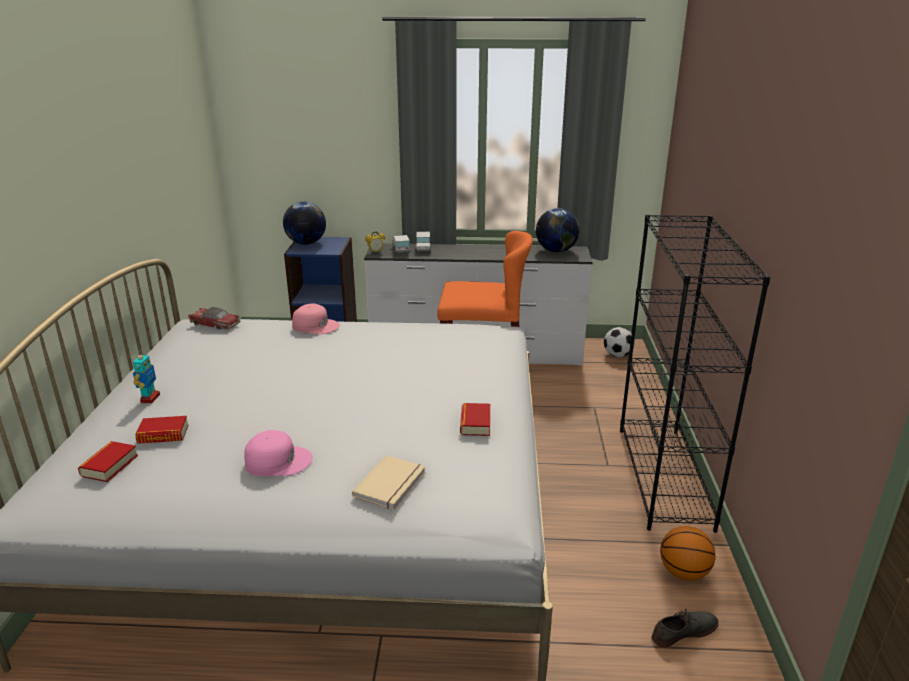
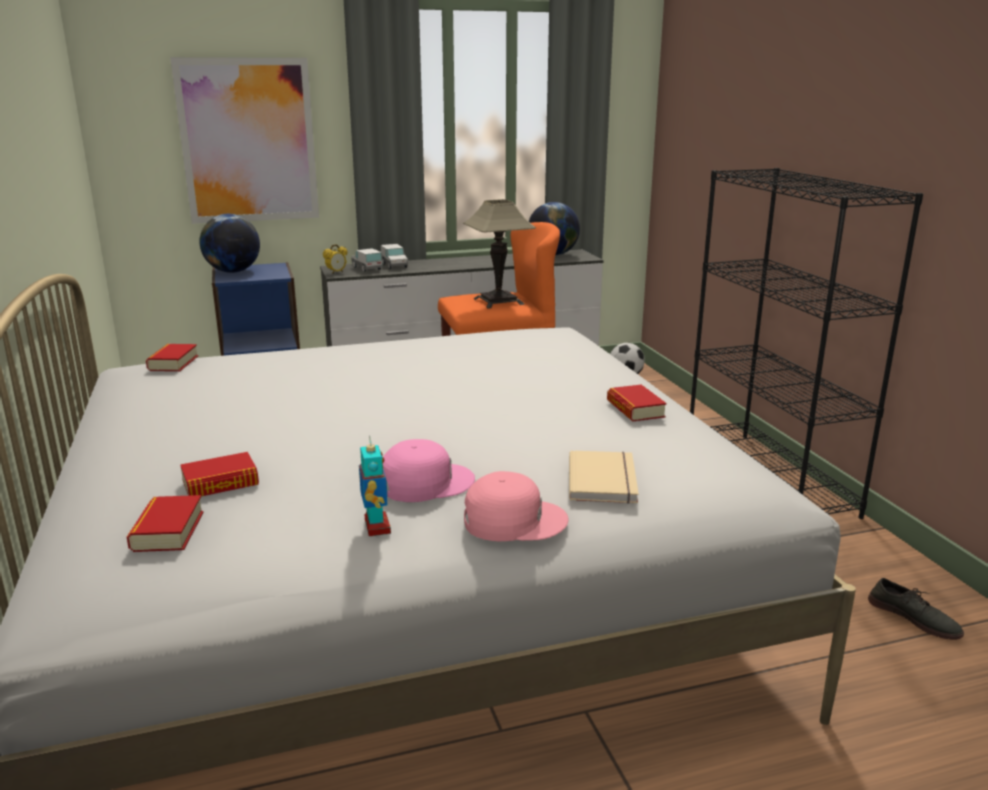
camera: 20 degrees left, 5 degrees down
(150, 398) = (154, 449): toy robot -> toy robot (376, 527)
(215, 324) = (173, 363): toy car -> book
(315, 325) = (323, 349): pink cap -> pink cap (513, 520)
(326, 146) = (248, 141): none -> picture
(481, 293) = (498, 301): none -> table lamp
(684, 573) = (865, 562): basketball -> none
(684, 631) = (914, 617): grey shoe -> grey shoe turned 90 degrees clockwise

